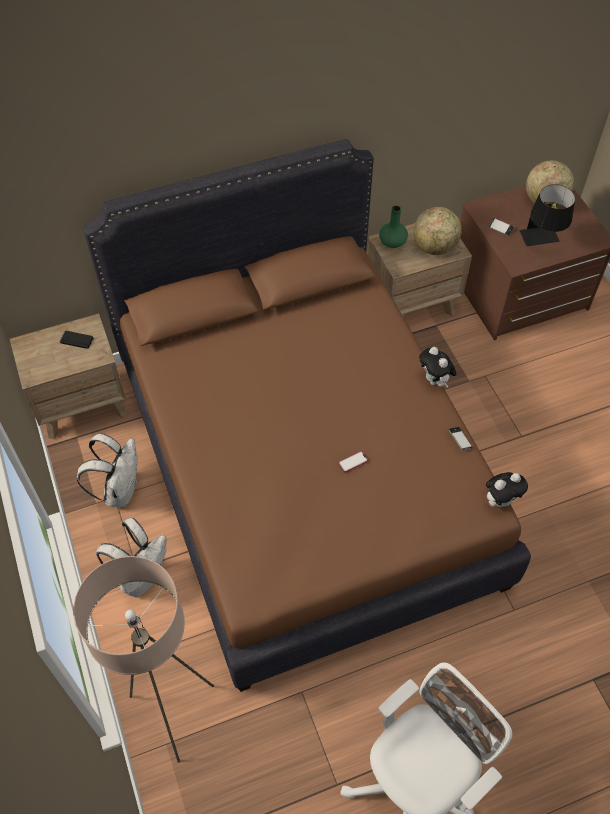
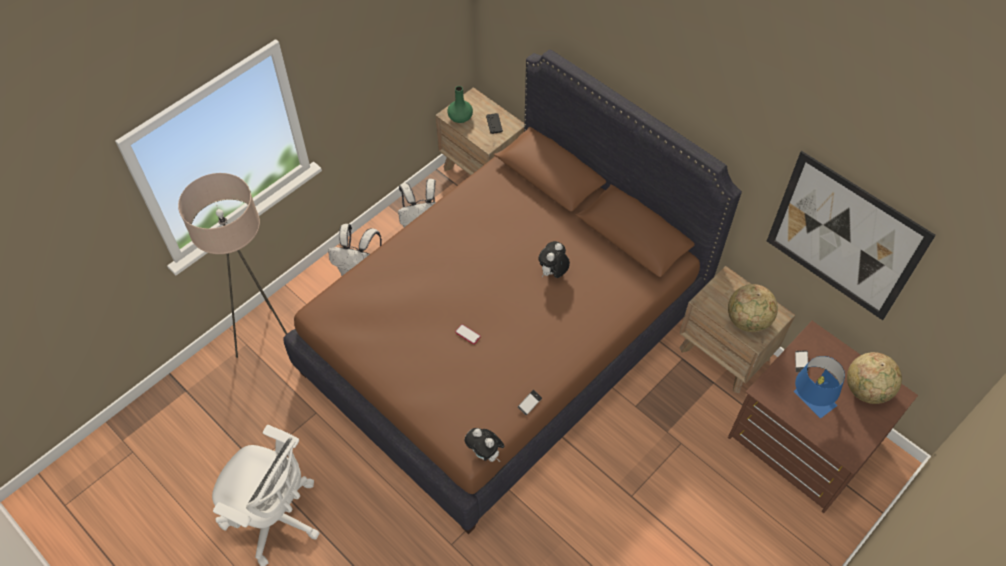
camera: 65 degrees right, 0 degrees up
(393, 242) = (731, 286): green vase -> green vase (460, 118)
(435, 381) = (581, 365): plush toy -> plush toy (553, 273)
(468, 103) = (844, 237): none -> picture
(542, 241) = (809, 403): black table lamp -> blue table lamp

